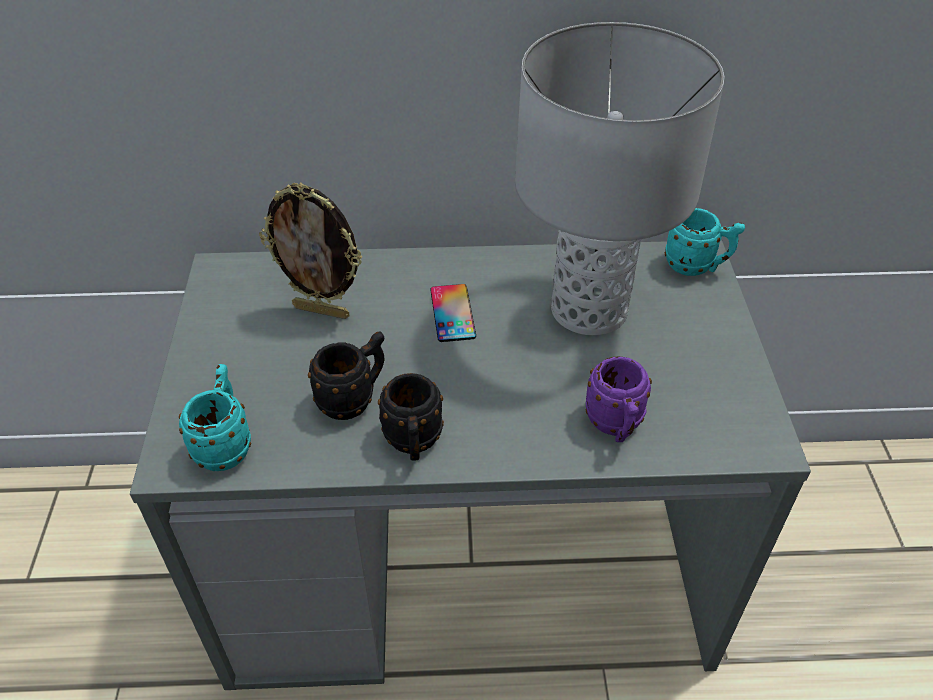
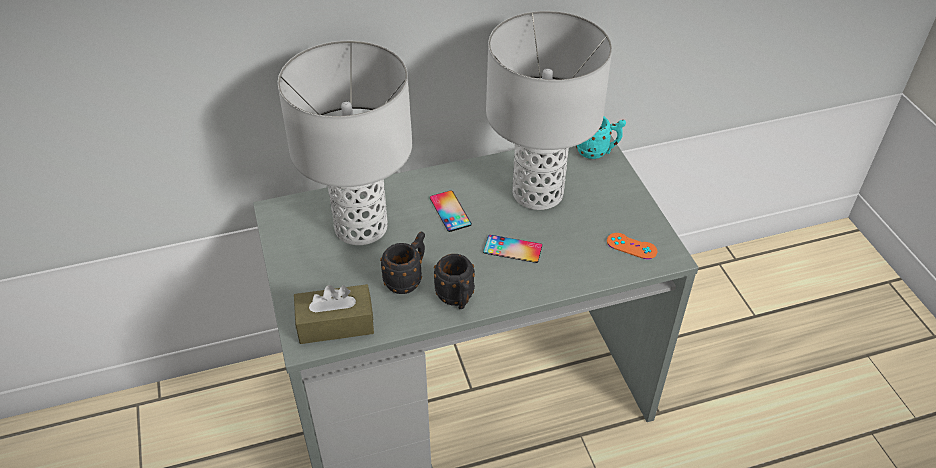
camera: 15 degrees left, 0 degrees up
(226, 444) = (335, 324): turquoise mug -> brown tissue box
(322, 310) = (362, 225): picture frame -> white table lamp
(523, 385) = (512, 249): none -> phone
(615, 426) = (577, 264): purple mug -> none
(709, 416) = (631, 246): none -> orange game controller

